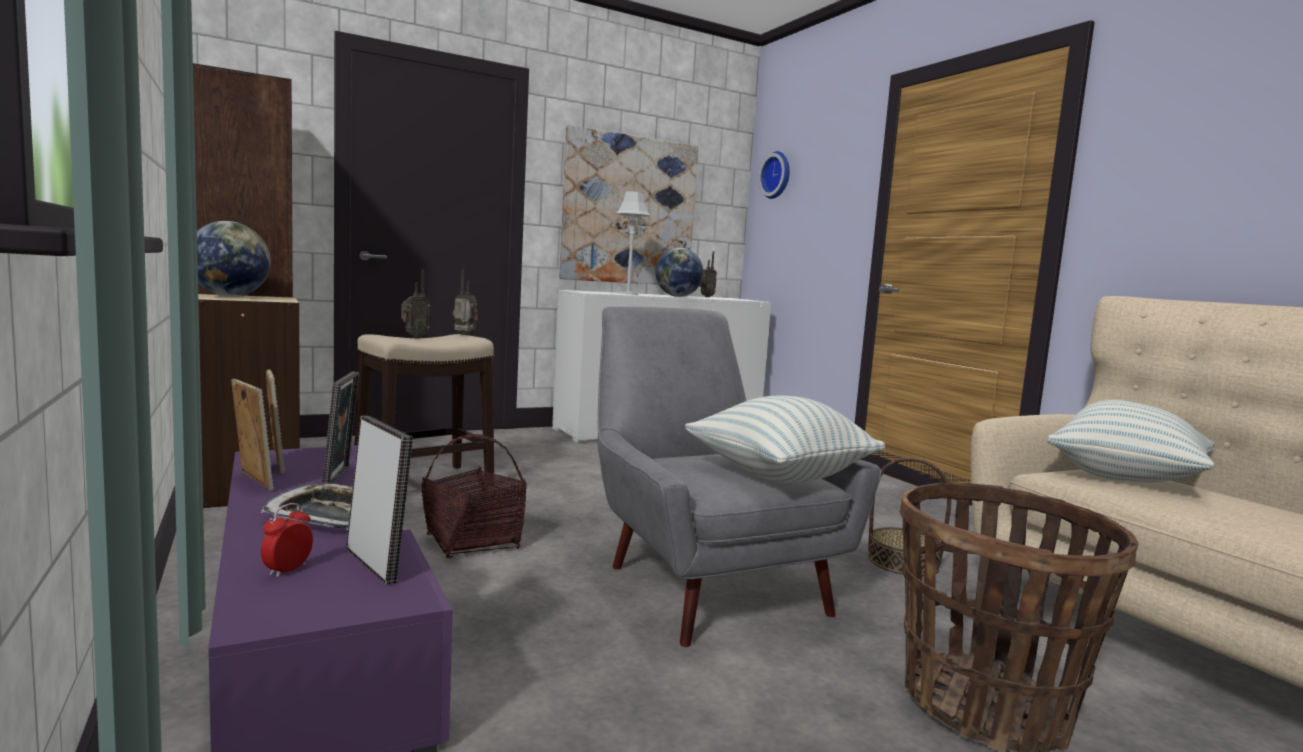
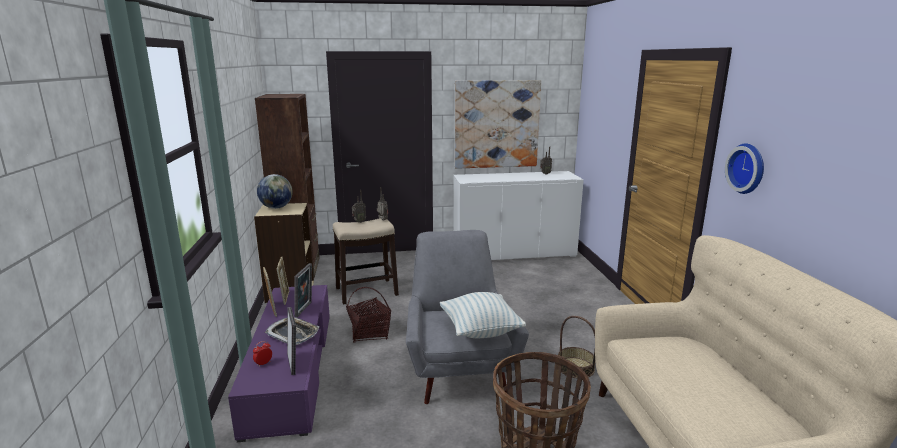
camera: 20 degrees right, 10 degrees up
(628, 294) = (491, 178): grey table lamp -> none
(677, 296) = (521, 178): globe -> none
(777, 175) = (591, 97): wall clock -> wall clock (748, 168)
(1126, 479) = (673, 349): pillow -> none

